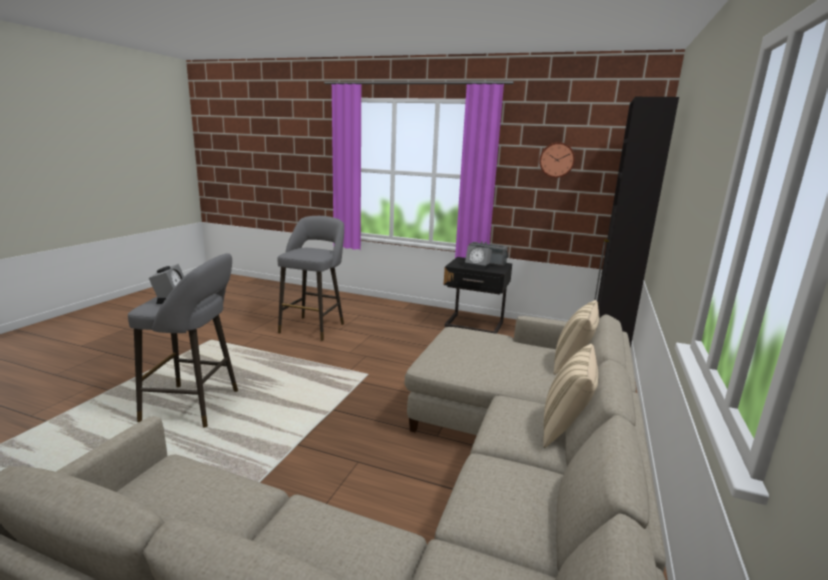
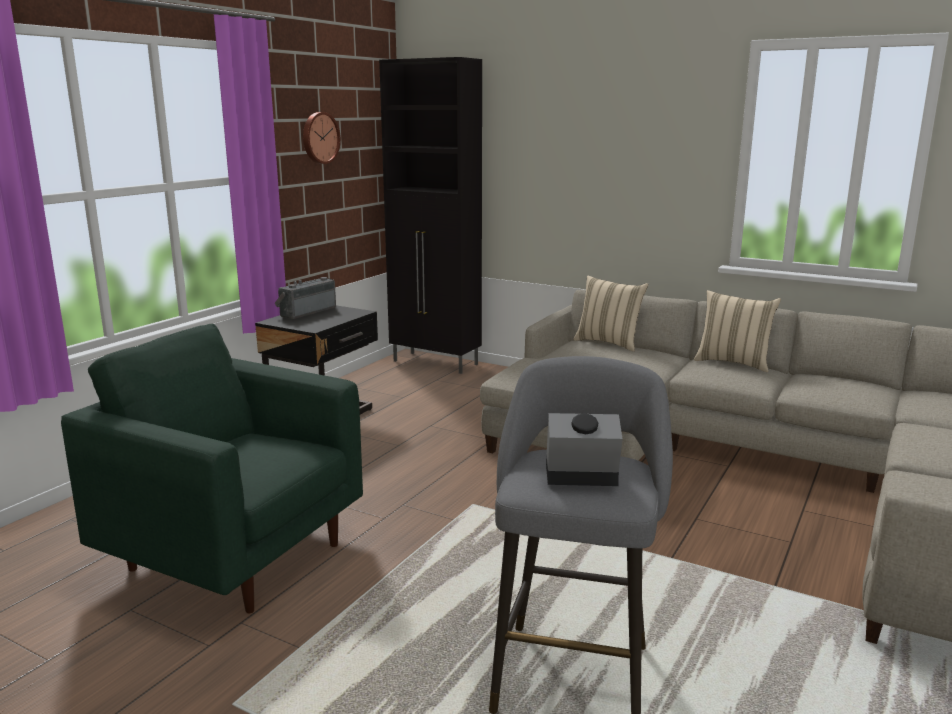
camera: 80 degrees left, 0 degrees up
(314, 327) = (235, 556): grey stool -> green armchair
(478, 266) = (328, 318): alarm clock -> none

